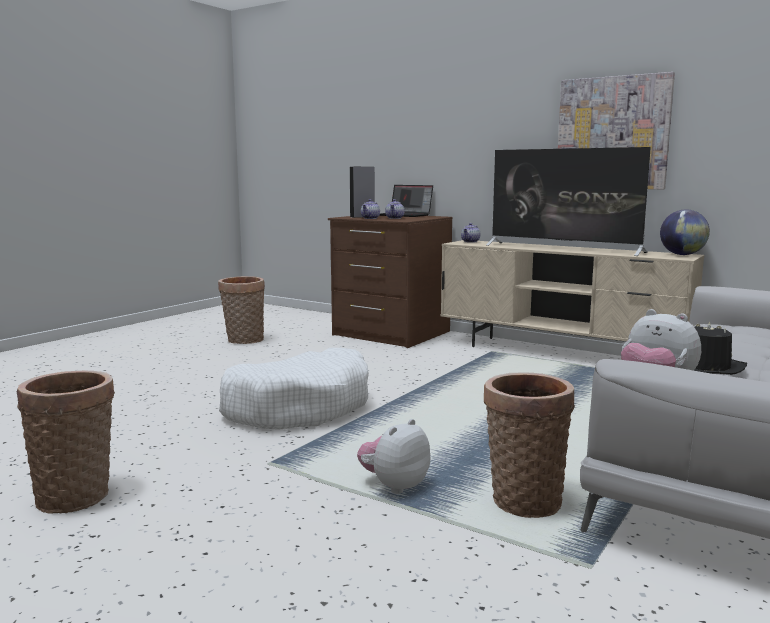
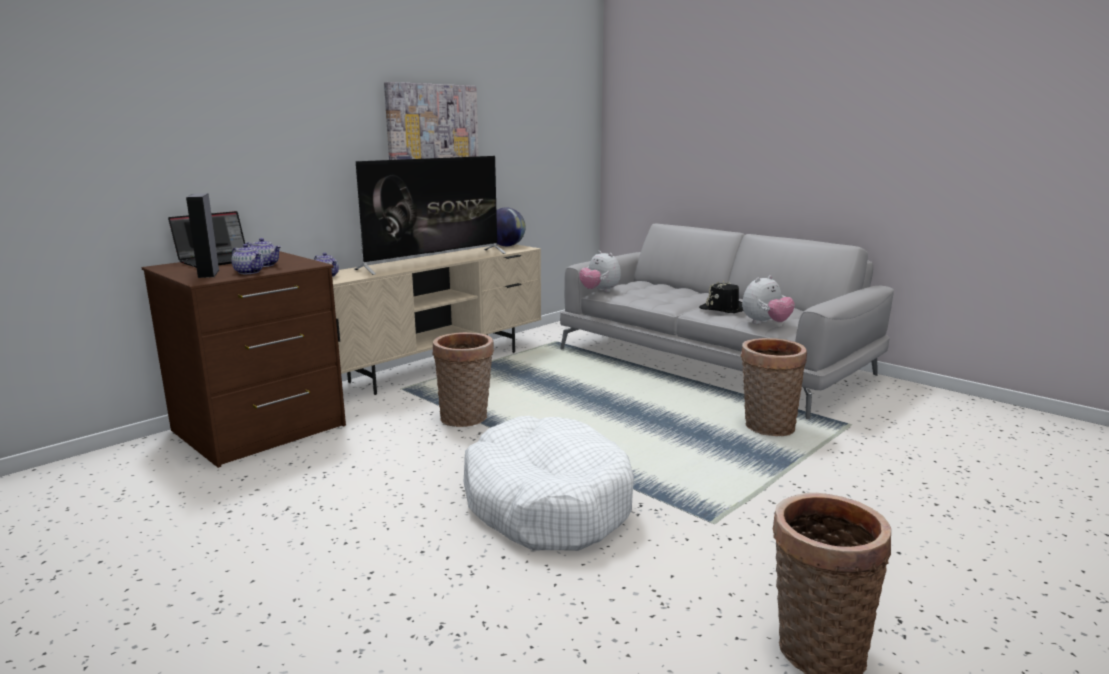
camera: 80 degrees left, 5 degrees up
(244, 341) = (157, 546): basket -> basket (466, 419)
(394, 485) = (753, 467): plush toy -> plush toy (599, 291)

